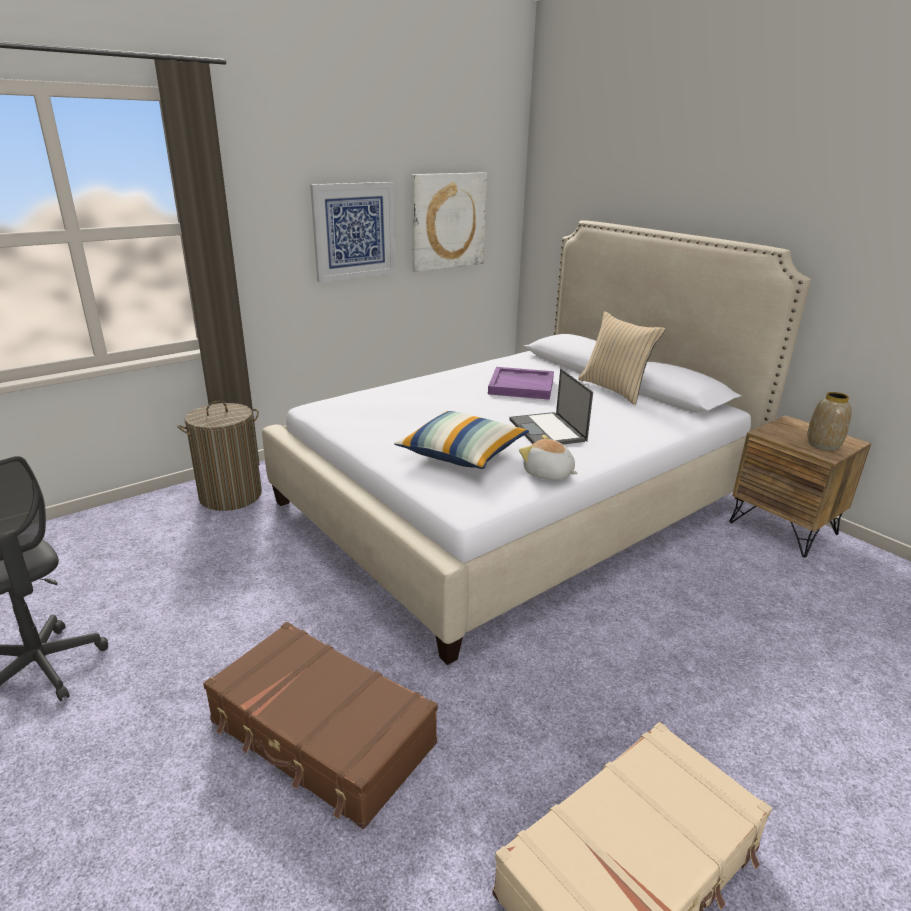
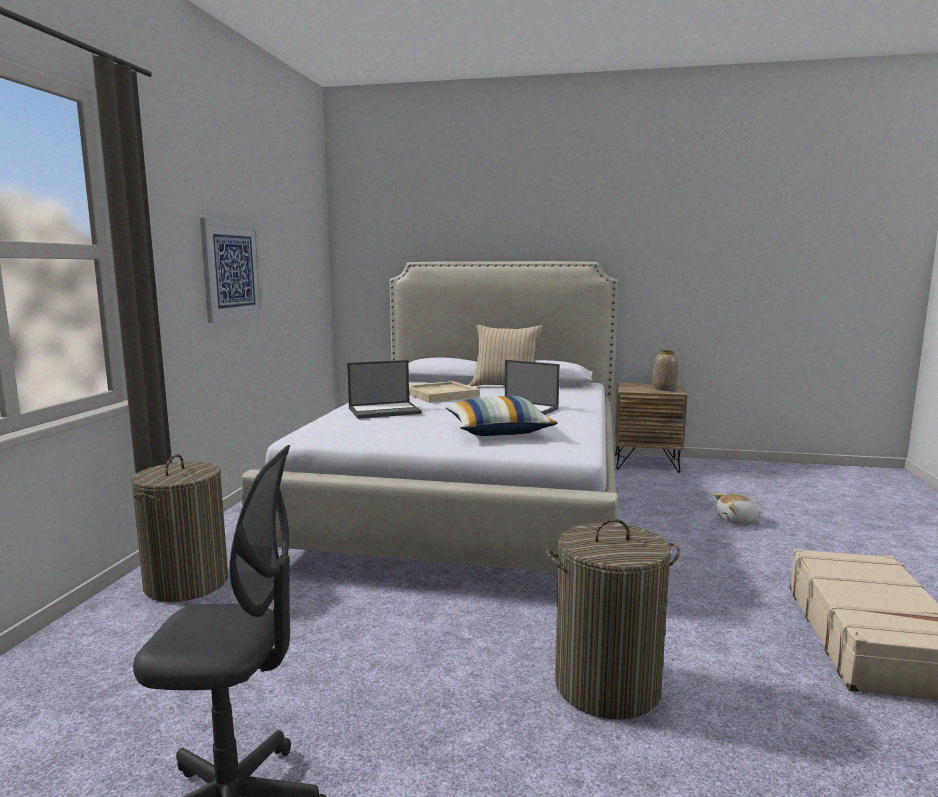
camera: 40 degrees left, 15 degrees down
(321, 734) = (607, 686): brown suitcase -> laundry basket
(425, 395) = (385, 411): none -> laptop
(447, 221) = (290, 267): picture -> none
(522, 386) = (441, 395): purple tray -> beige tray
(548, 474) = (577, 427): plush toy -> plush toy (737, 520)

